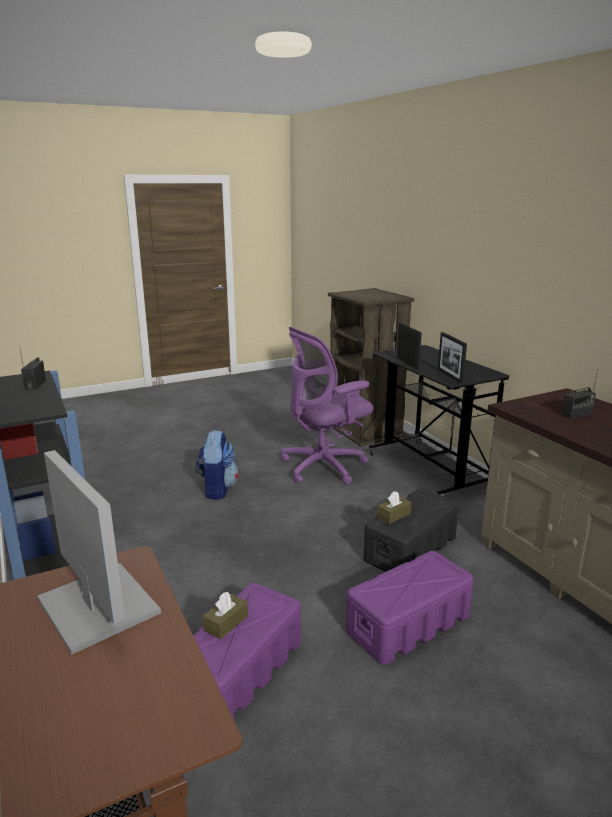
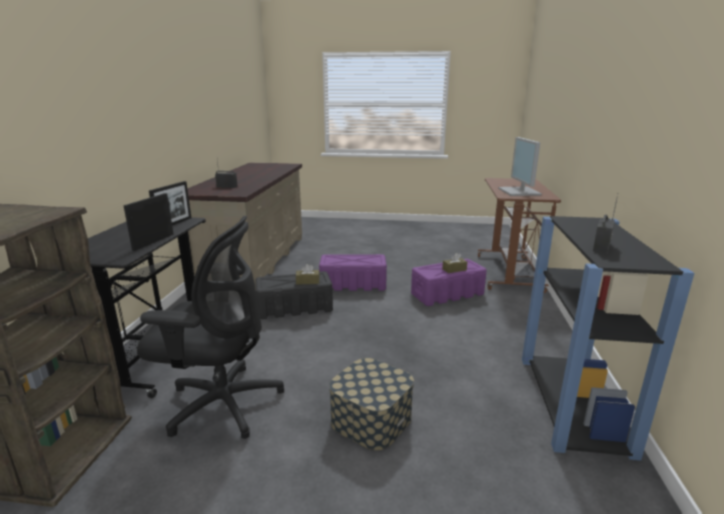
camera: 145 degrees left, 0 degrees up
(217, 489) = (371, 420): backpack -> storage box
(327, 464) = (216, 405): purple office chair -> black office chair

